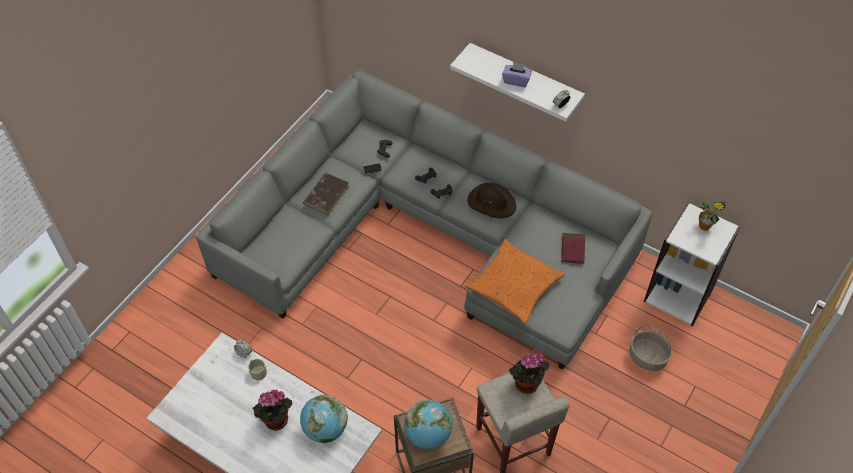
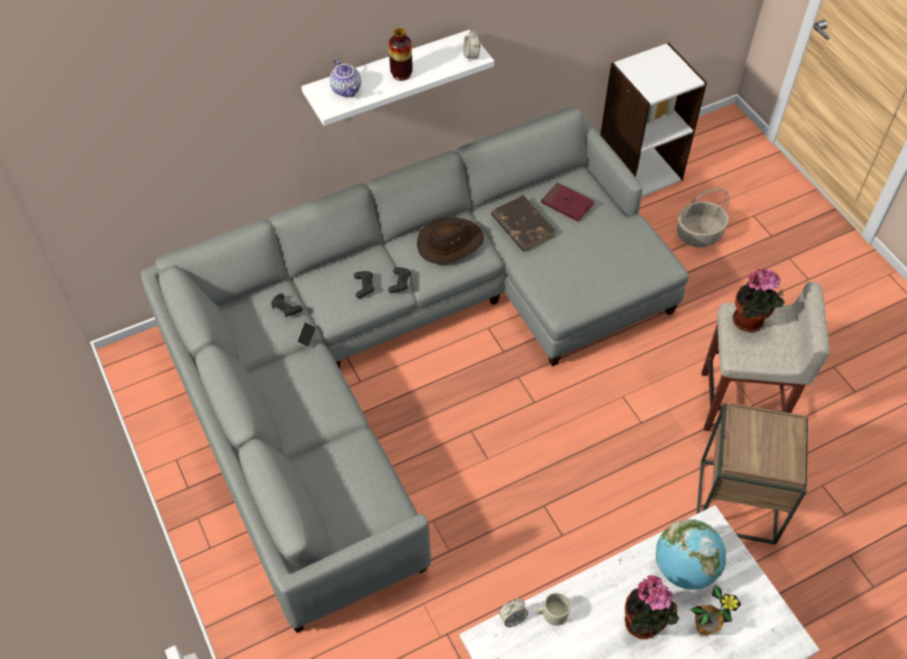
camera: 60 degrees left, 0 degrees up
(326, 195) = (309, 405): brown book -> brown book (522, 226)
(428, 435) = (767, 450): globe -> none
(483, 63) = (347, 90): none -> teapot
(514, 286) = (581, 281): orange pillow -> none
(516, 80) = (401, 74): purple tissue box -> vase
(704, 226) = (651, 66): potted plant -> potted plant (705, 627)

